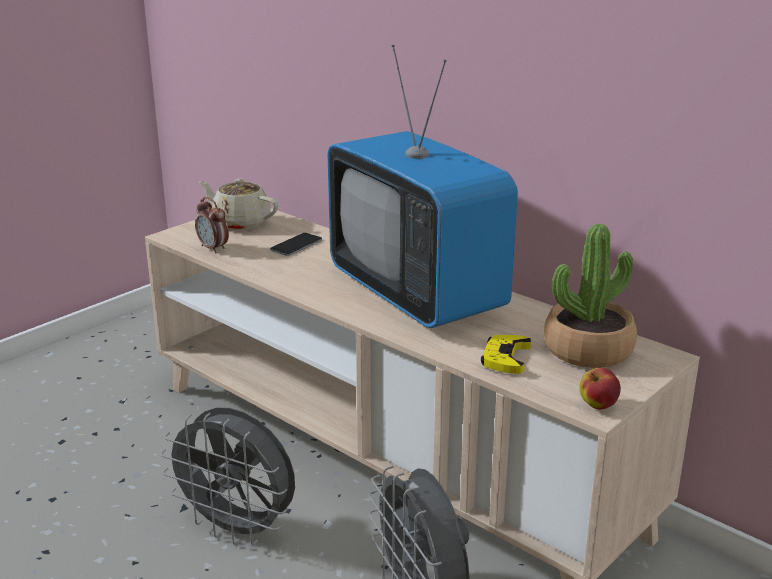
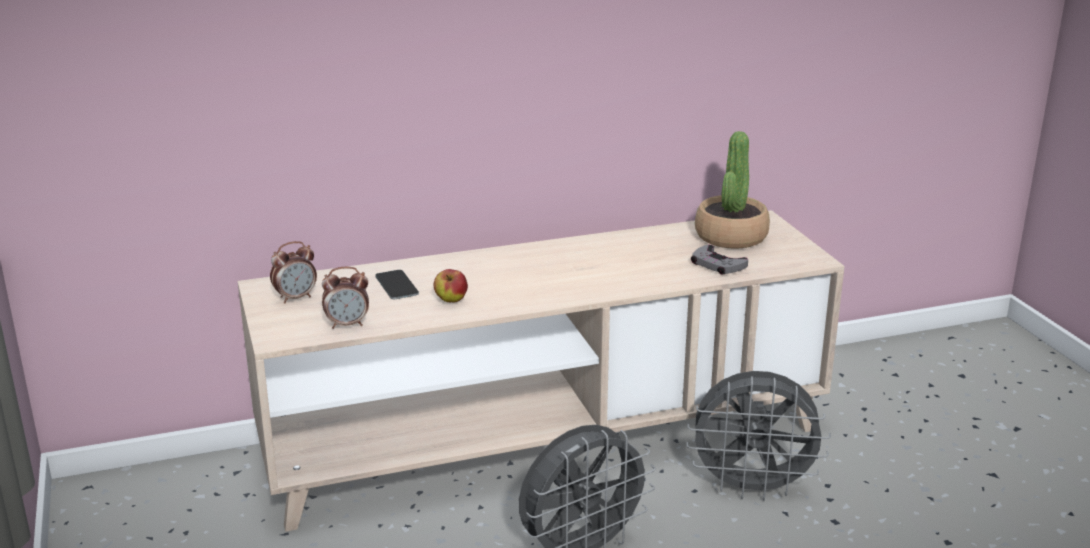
camera: 60 degrees left, 0 degrees up
(240, 222) = (296, 298): beige teapot -> alarm clock
(417, 294) = (571, 264): television -> none
(505, 358) = (717, 265): yellow game controller -> grey game controller
(597, 405) = (810, 257): apple -> apple (451, 300)

